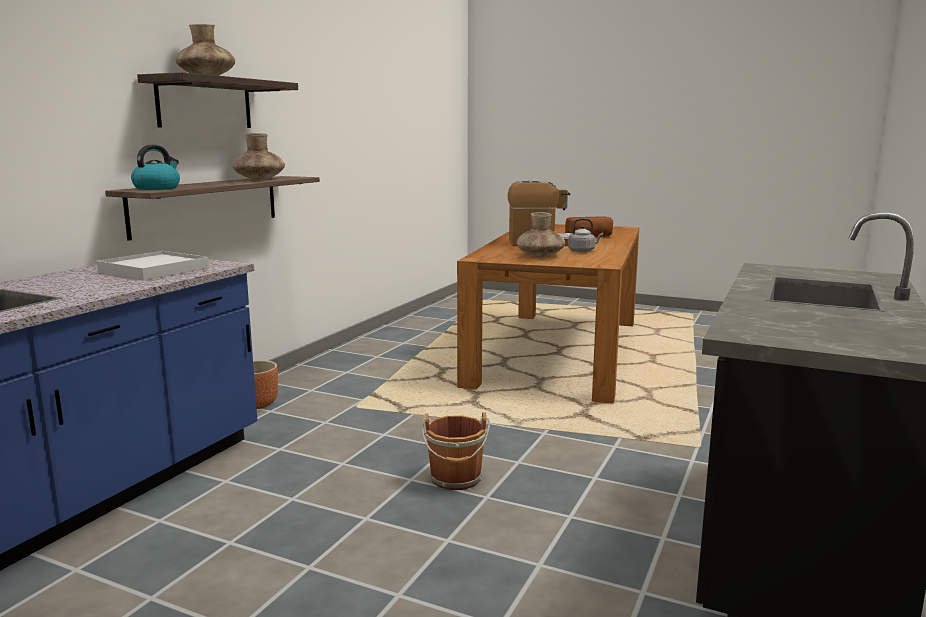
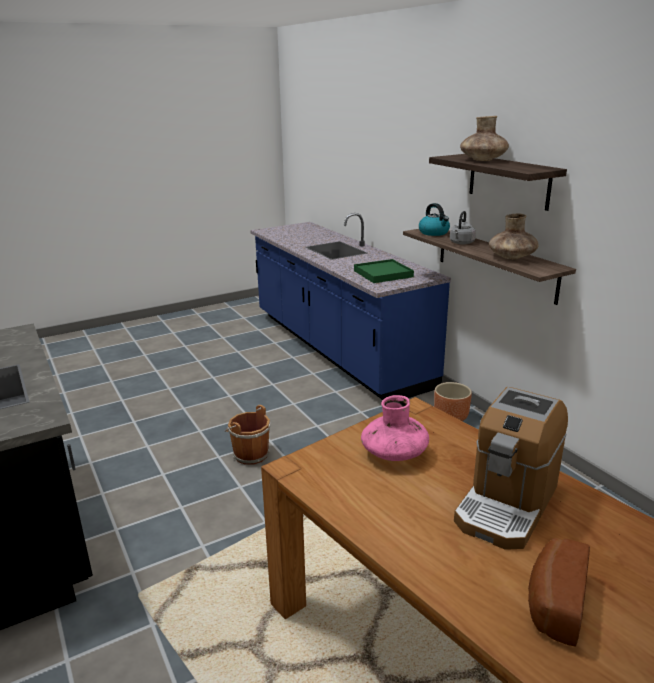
camera: 125 degrees right, 10 degrees up
(154, 270) = (383, 274): white tray -> green tray
(540, 256) = (394, 453): brown vase -> pink vase
(583, 251) = (402, 505): grey kettle -> grey kettle (461, 243)

